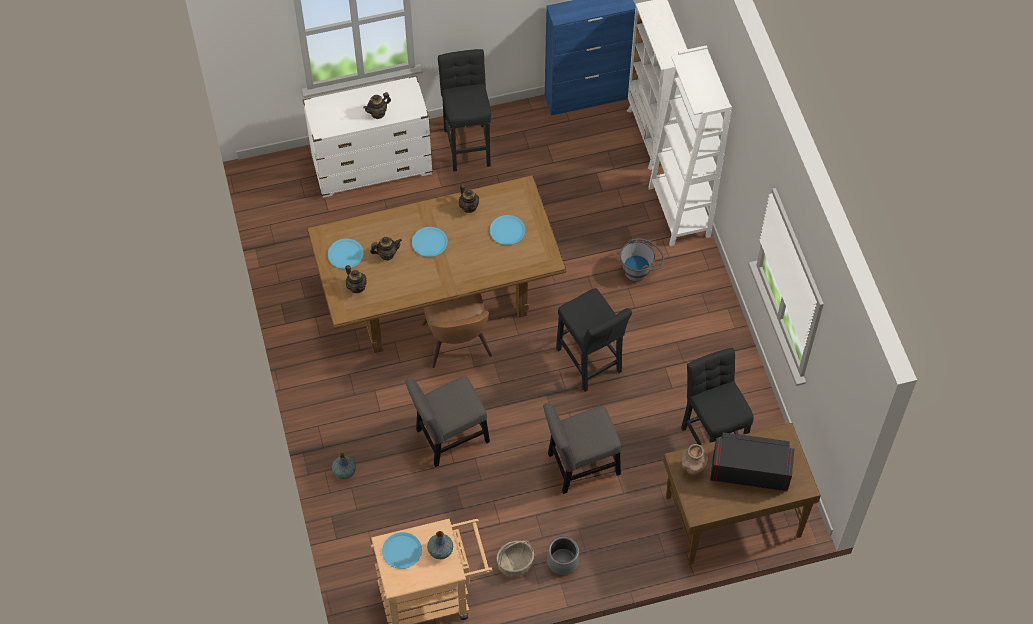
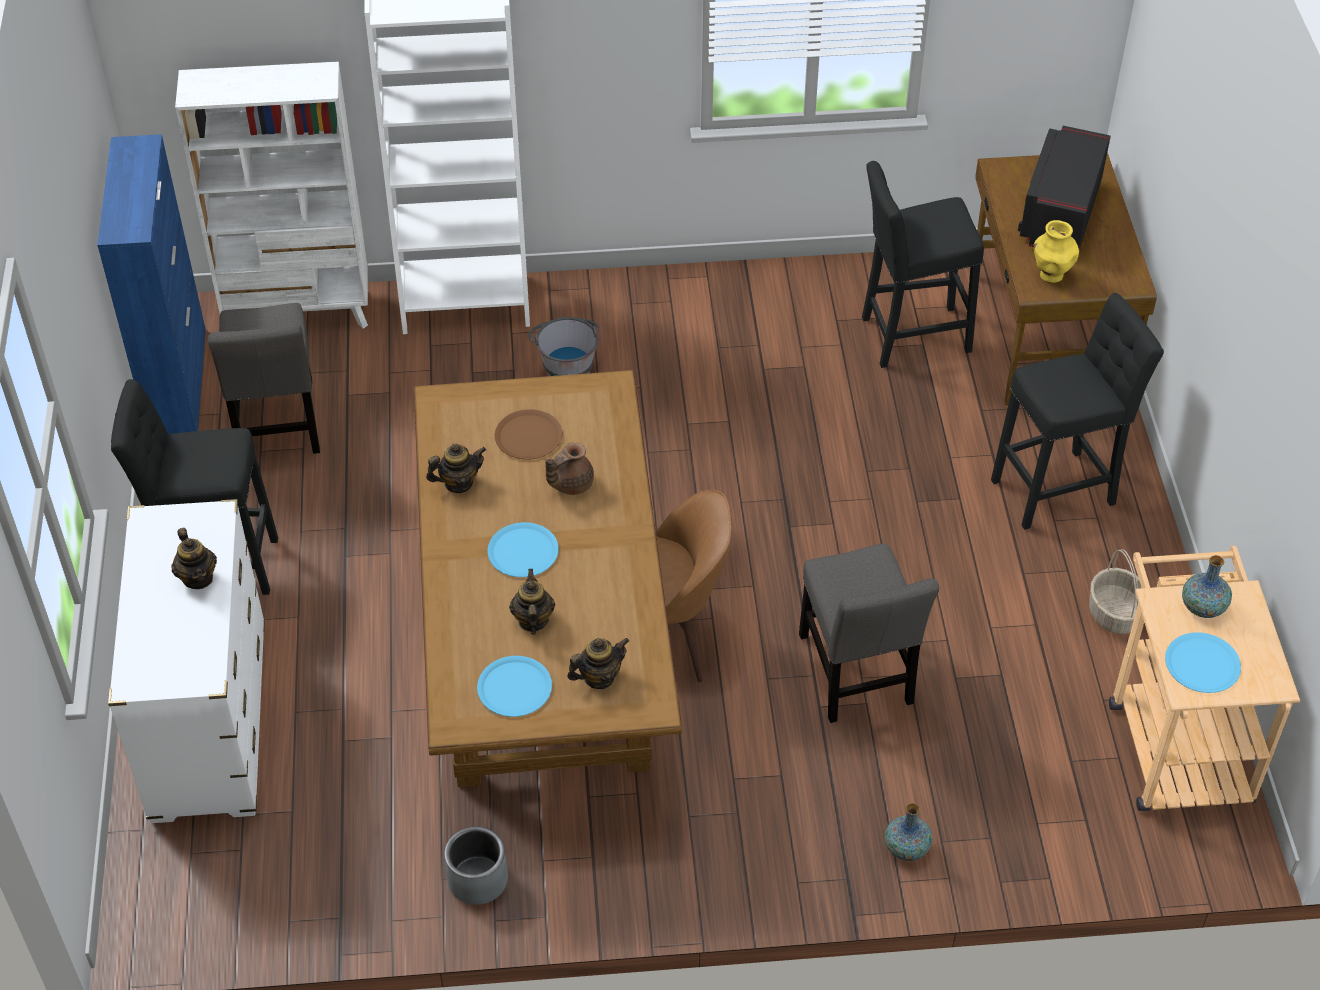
camera: 80 degrees left, 10 degrees down
(478, 254) = (570, 484): none -> brown teapot
(507, 230) = (528, 436): blue plate -> brown plate
(562, 561) = (1114, 550): grey planter -> grey planter (478, 880)
(580, 466) = (935, 502): grey chair -> grey chair (278, 425)
(590, 364) = (738, 460): black stool -> black stool (1059, 489)
(693, 468) = (1051, 275): brown vase -> yellow vase

